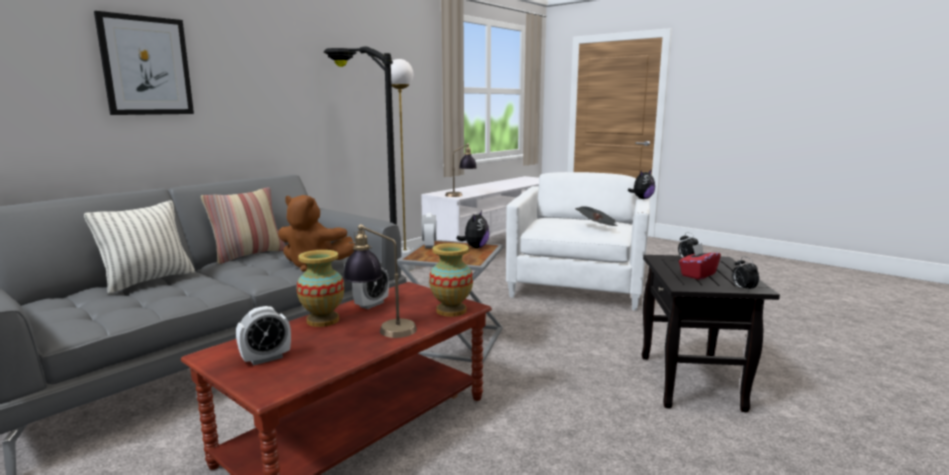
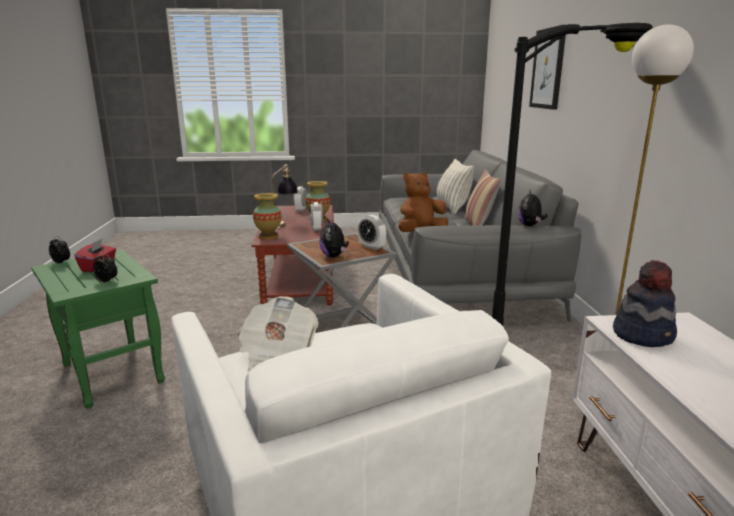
camera: 135 degrees right, 5 degrees up
(461, 195) = (643, 335): table lamp -> hat
(642, 198) = (210, 368): plush toy -> plush toy (530, 225)
(692, 384) = (110, 373): black side table -> green side table

